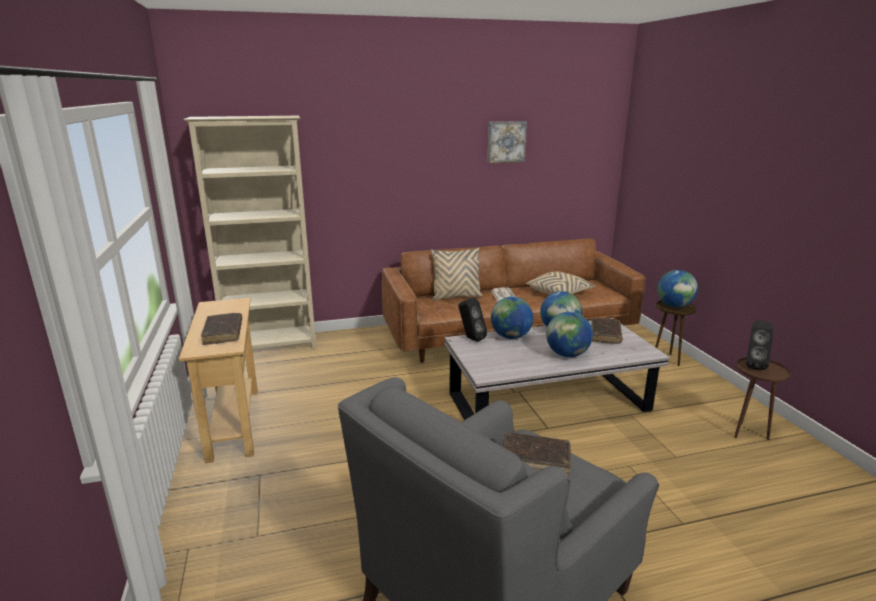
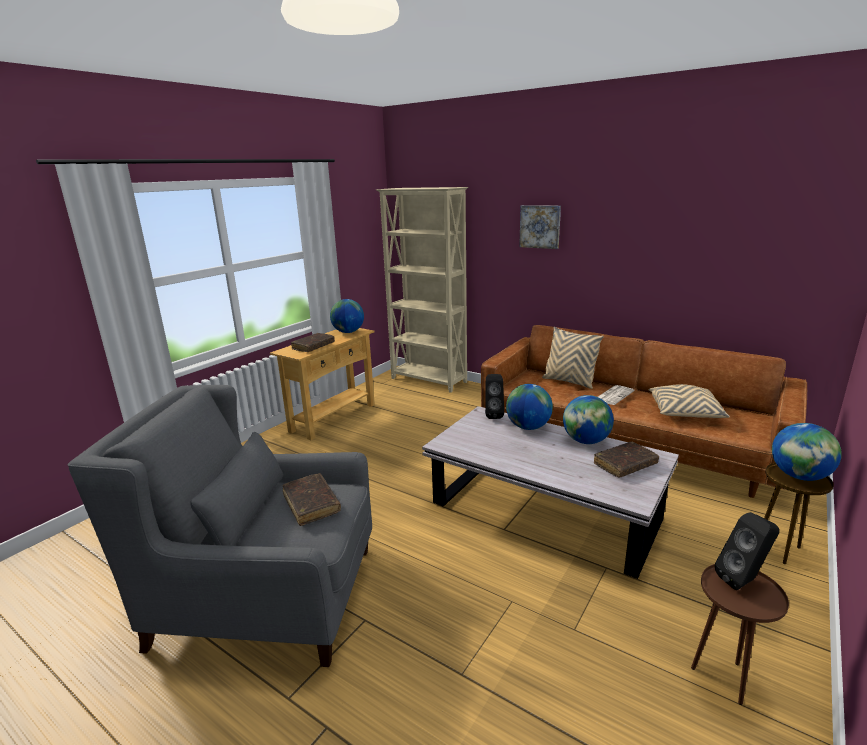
camera: 50 degrees right, 0 degrees up
(506, 141) = (679, 219): picture -> picture (540, 226)
(567, 355) = (542, 462): globe -> globe (348, 332)

